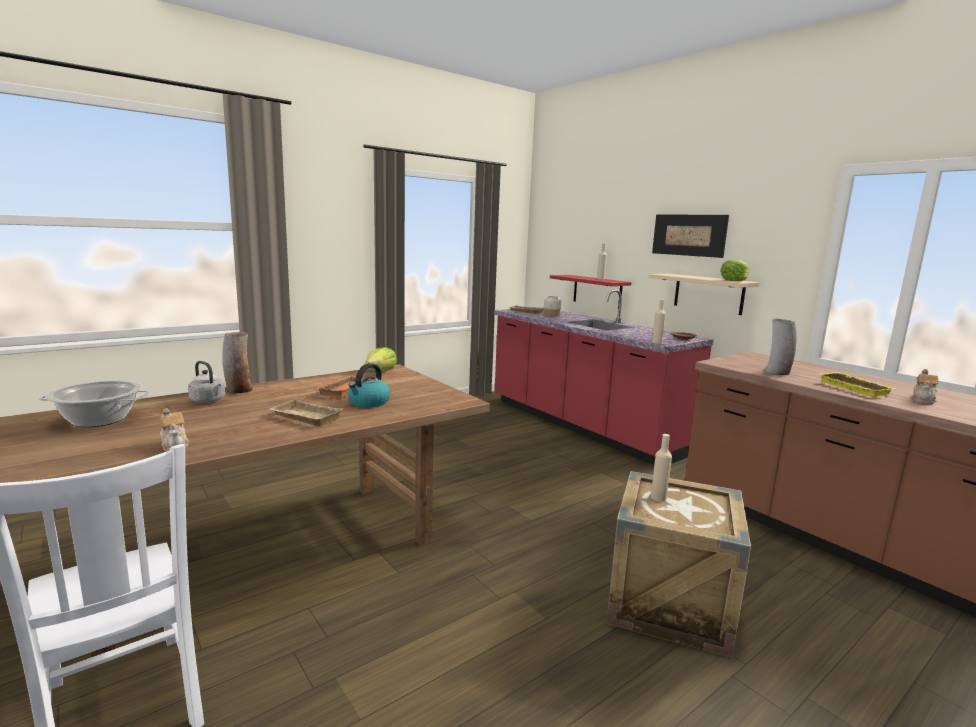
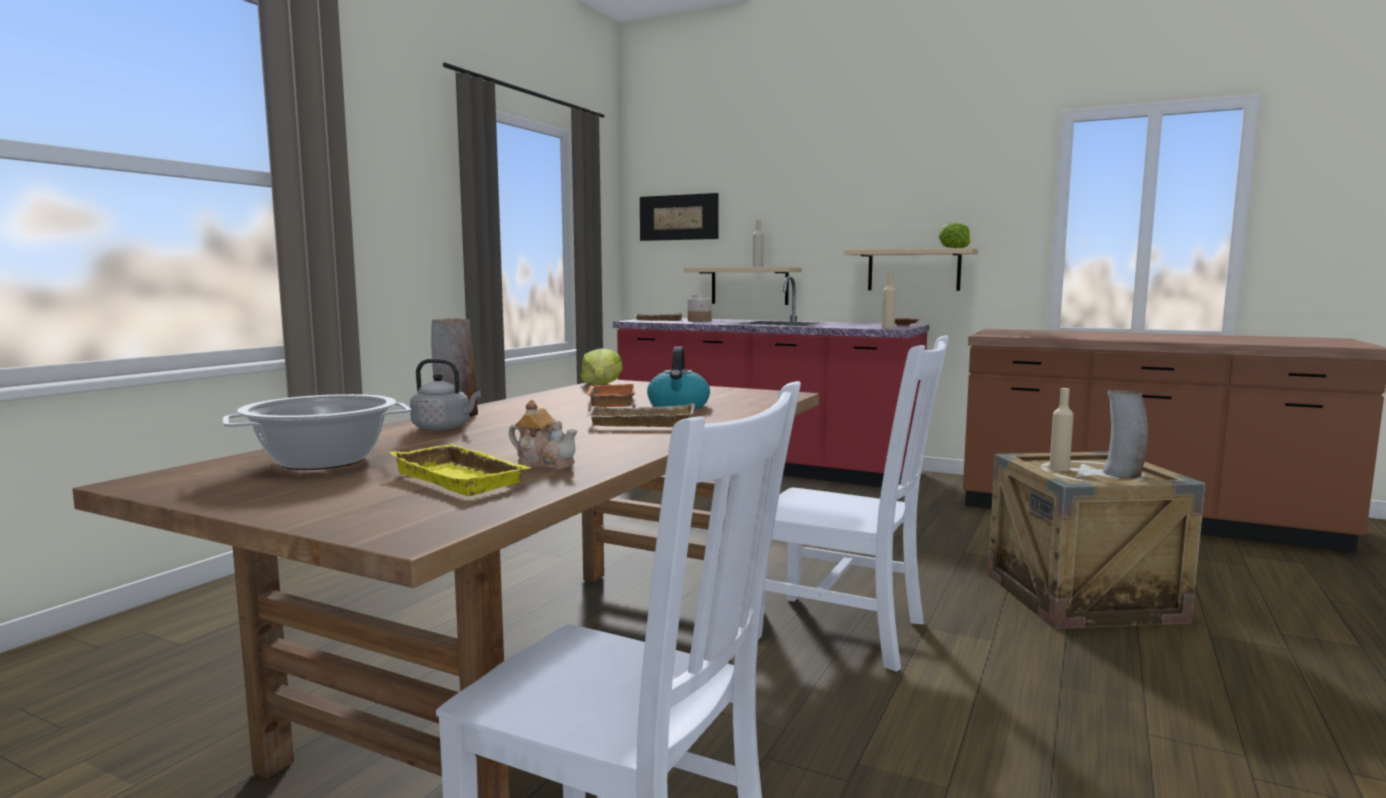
camera: 25 degrees left, 5 degrees down
(456, 577) = (845, 631): none -> white chair
(597, 291) = (749, 286): red shelf -> beige shelf
(688, 235) = (879, 200): picture -> picture (678, 217)
(777, 372) = (1060, 335): vase -> vase (1122, 474)
(856, 388) = (1150, 338): yellow tray -> yellow tray (464, 478)
(923, 400) = (1215, 339): teapot -> none

